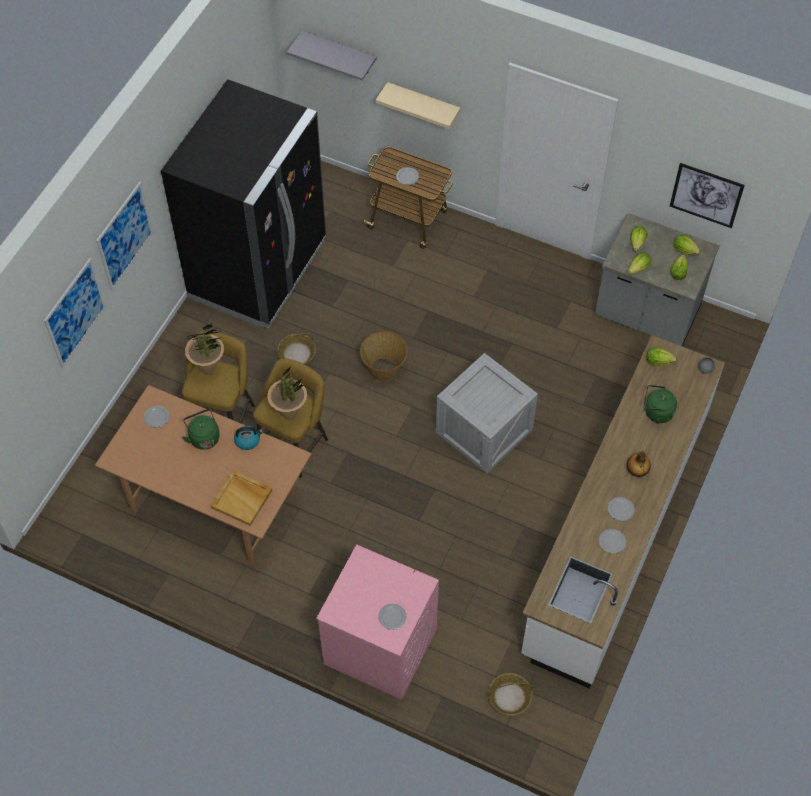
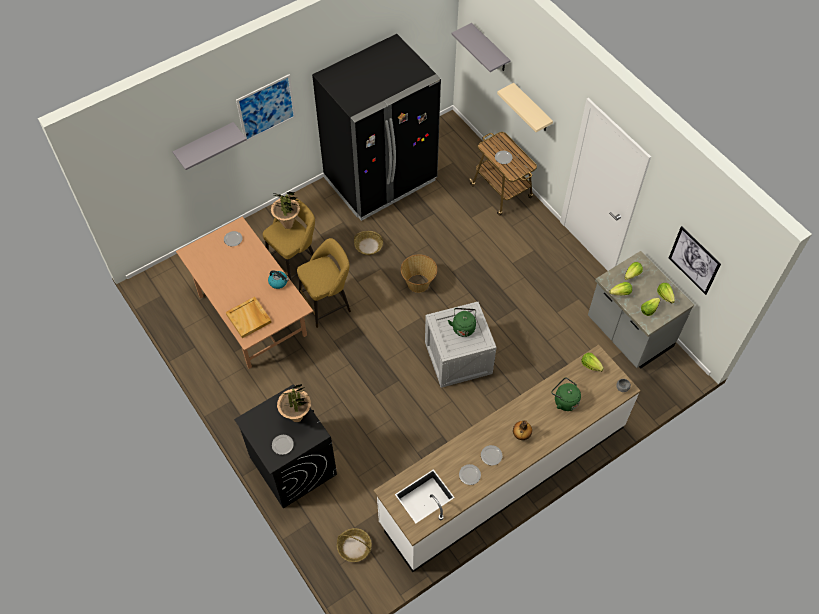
camera: 30 degrees right, 0 degrees up
(75, 313) = (205, 143): picture -> grey shelf
(203, 437) = (253, 266): green kettle -> green kettle (463, 327)
(289, 414) = (319, 279): potted plant -> potted plant (297, 417)
(379, 646) = (292, 465): pink washing machine -> black washing machine

